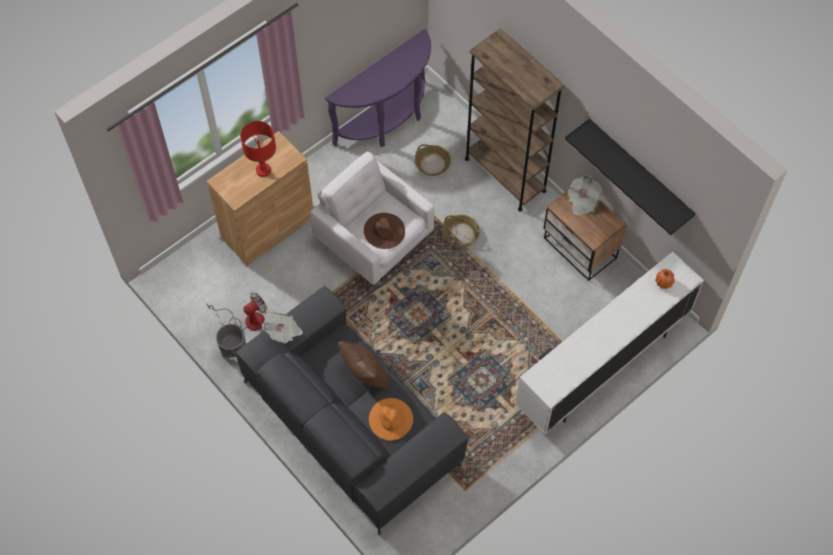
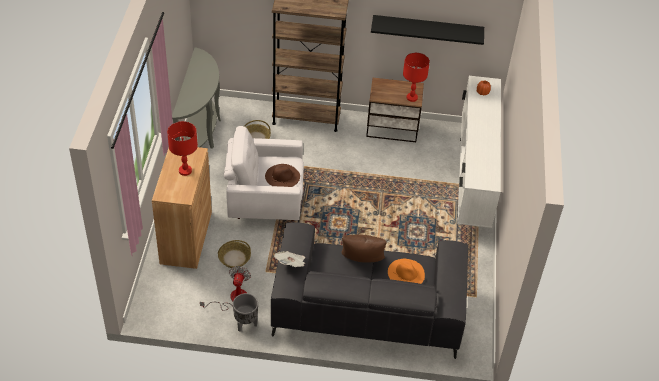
camera: 45 degrees left, 15 degrees down
(388, 121) = (201, 132): purple console table -> grey console table
(460, 234) = (315, 164): basket -> basket (234, 258)
(583, 201) = (386, 86): newspaper -> none
(594, 233) = (412, 97): none -> red table lamp

